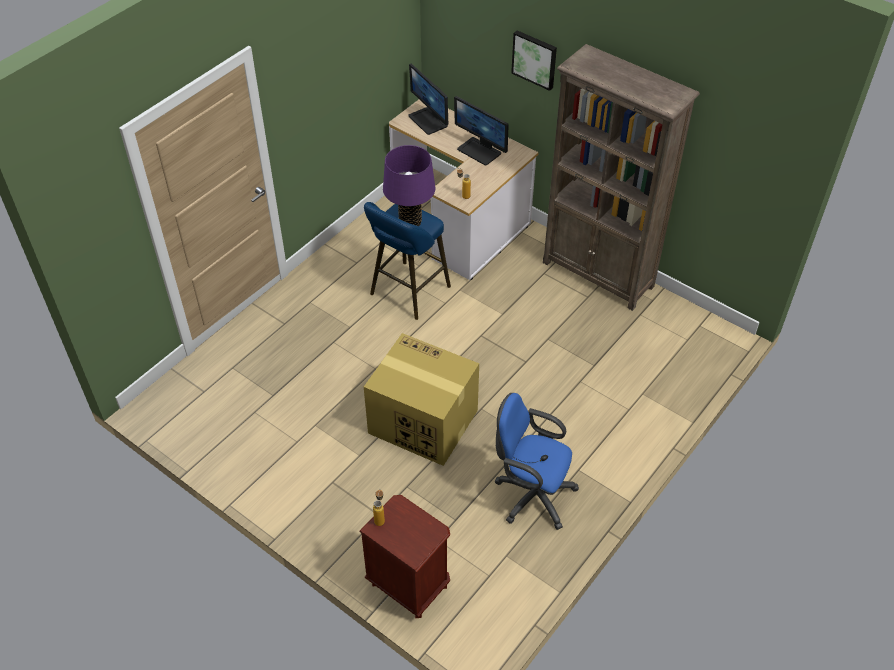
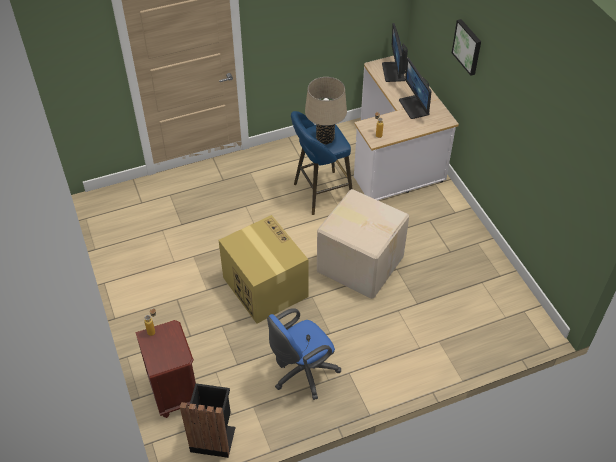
camera: 30 degrees right, 0 degrees up
(410, 222) = (325, 139): purple table lamp -> beige table lamp
(487, 610) = (213, 437): none -> black trash can
(505, 349) = (359, 263): none -> cardboard box
(530, 494) = (301, 373): blue office chair -> blue office chair turned 90 degrees counterclockwise
(598, 275) = (471, 239): brown bookcase -> none

